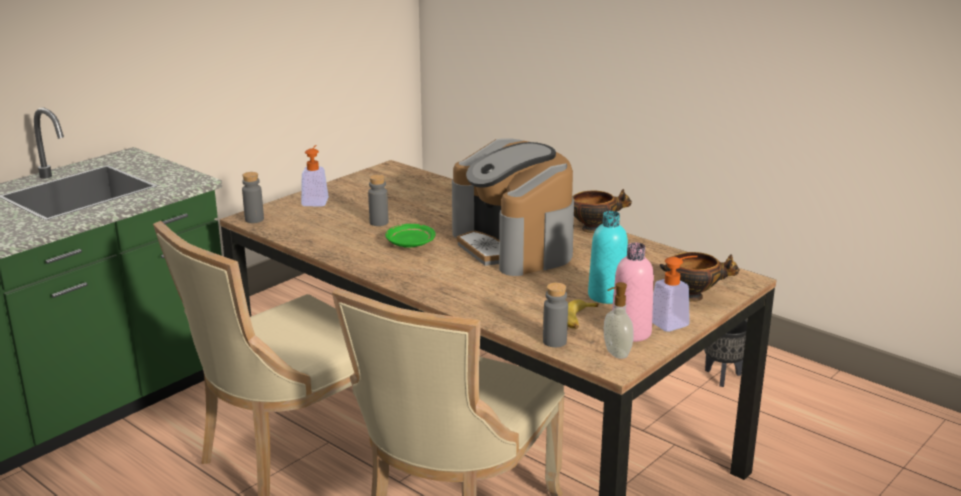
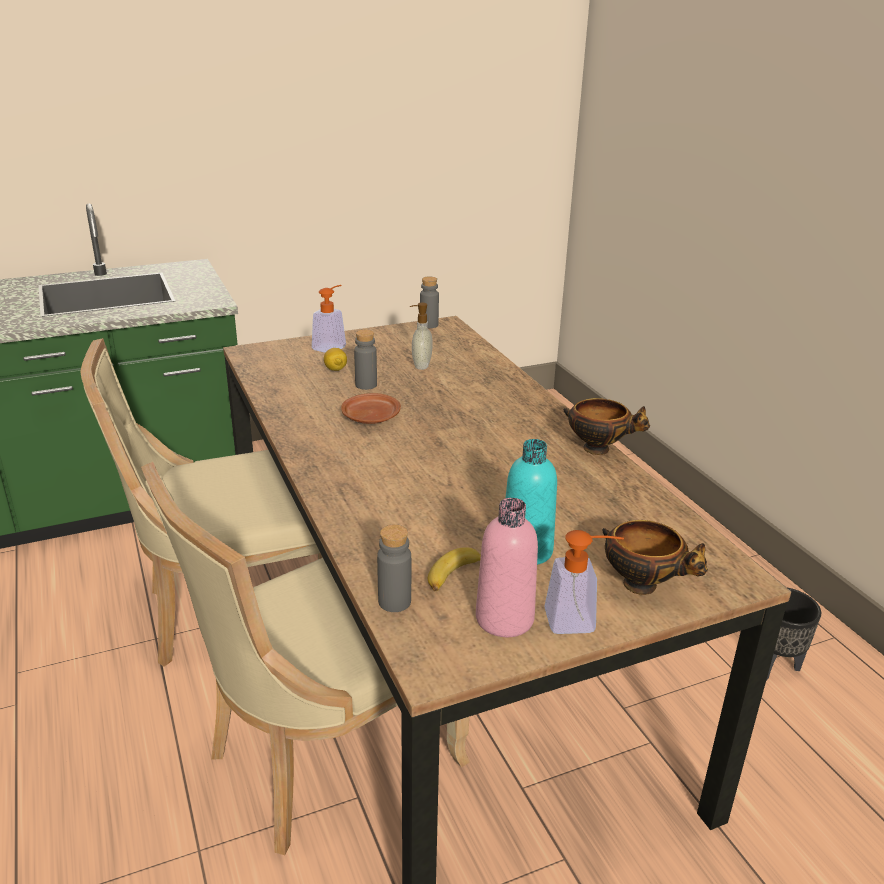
camera: 25 degrees right, 5 degrees up
(254, 219) = (252, 354): grey bottle -> grey bottle (429, 325)
(340, 216) = (335, 369): none -> lemon
(410, 243) = (371, 417): green plate -> brown plate
(514, 246) = (481, 449): coffee machine -> none
(615, 353) = (454, 647): soap dispenser -> soap dispenser (420, 365)

